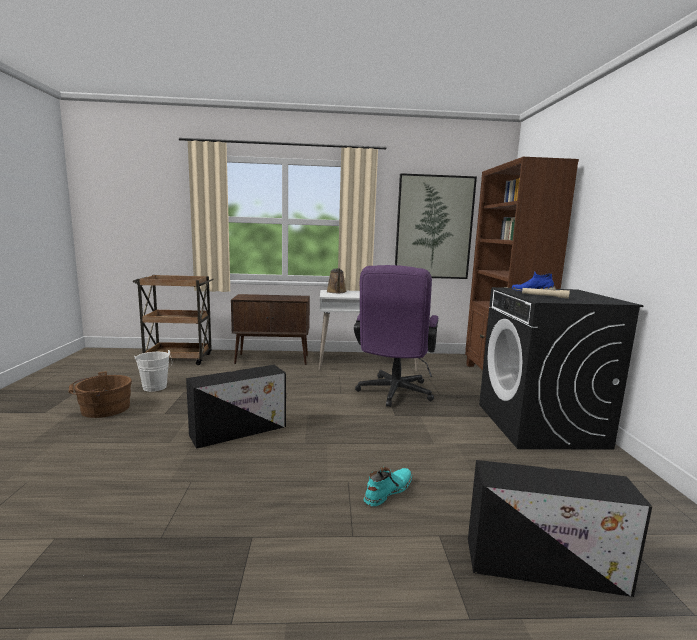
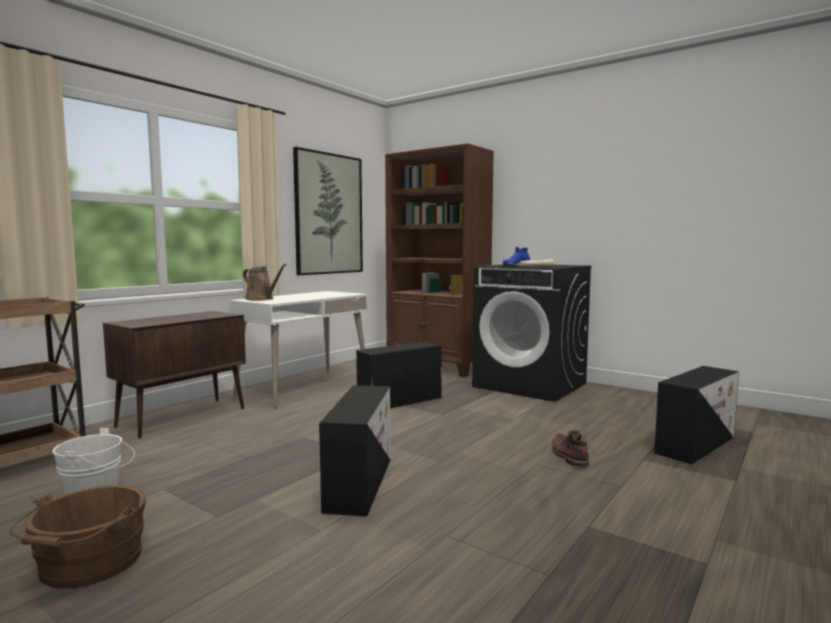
camera: 50 degrees left, 5 degrees down
(387, 491) = (568, 456): turquoise boot -> brown boot
(393, 394) = (399, 401): purple office chair -> black storage box

